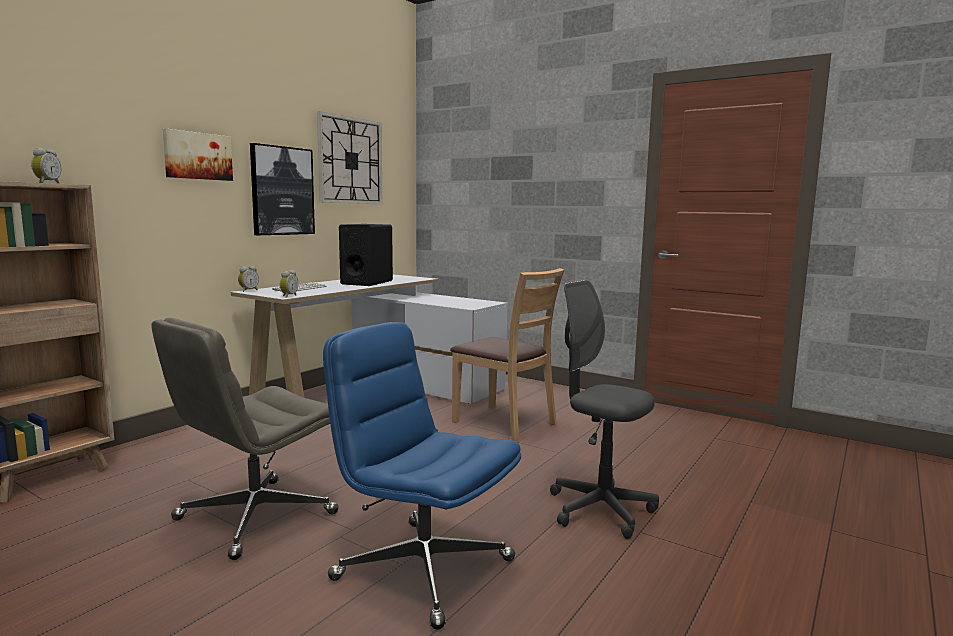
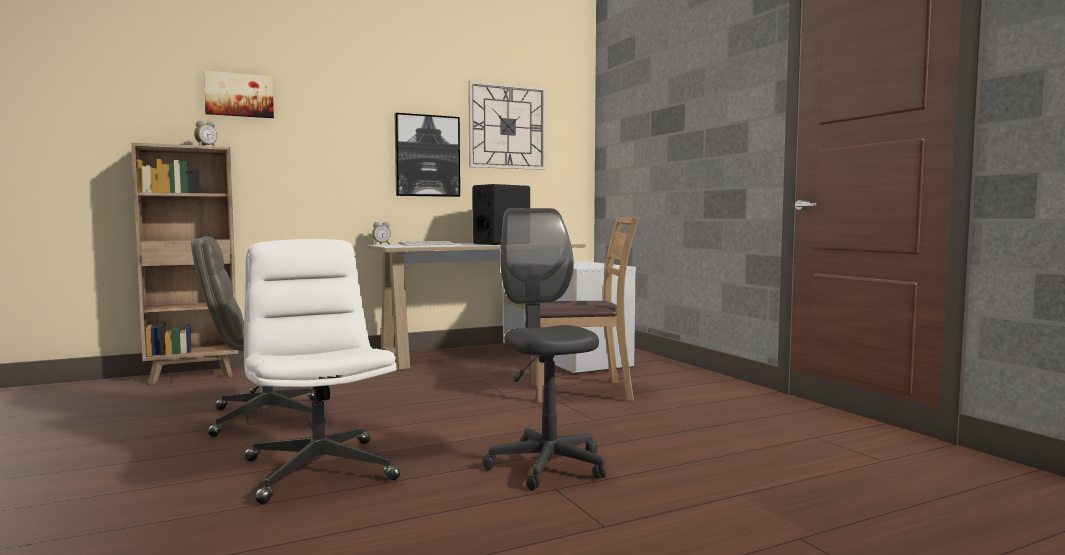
camera: 30 degrees right, 5 degrees down
(197, 156) = (343, 126): picture -> picture (239, 95)
(288, 296) = (395, 246): alarm clock -> none
(422, 569) = (319, 469): blue office chair -> white office chair
(504, 423) = (581, 392): brown chair -> brown chair turned 75 degrees counterclockwise

